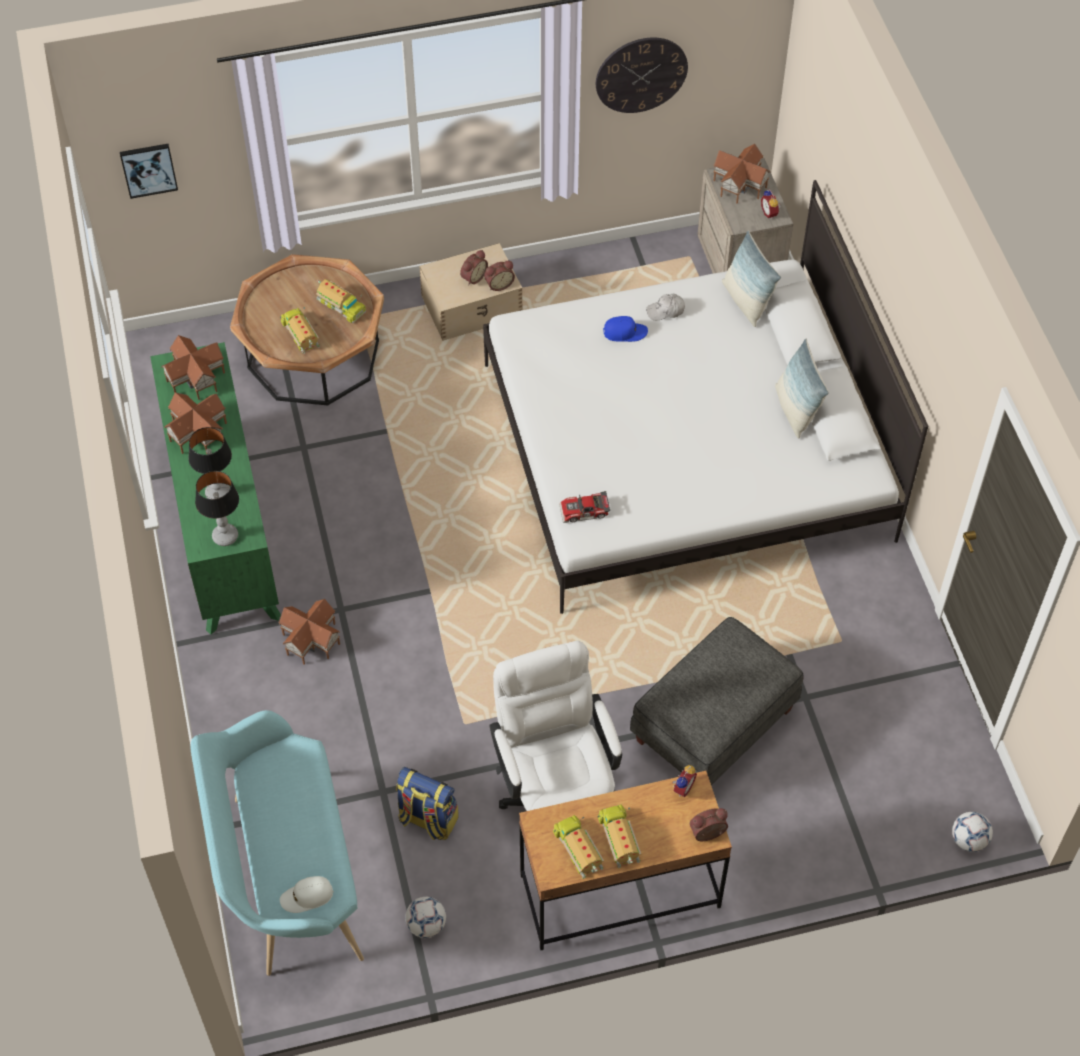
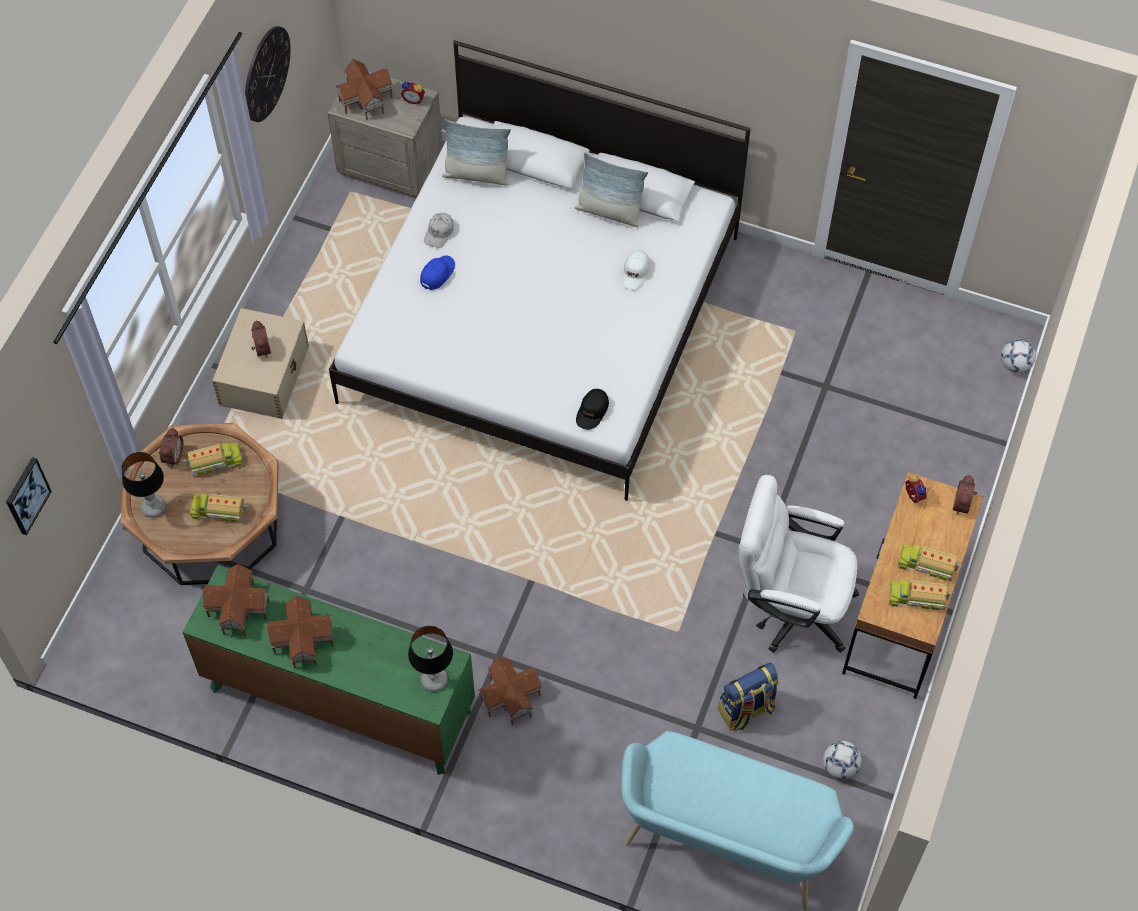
camera: 55 degrees left, 5 degrees up
(219, 493) = (383, 659): table lamp -> table lamp (153, 507)
(307, 897) = (808, 821): white cap -> white cap (635, 272)
(499, 284) = (285, 335): alarm clock -> alarm clock (172, 456)
(584, 512) = (592, 411): toy car -> black cap
(714, 727) = (807, 461): grey ottoman -> none

